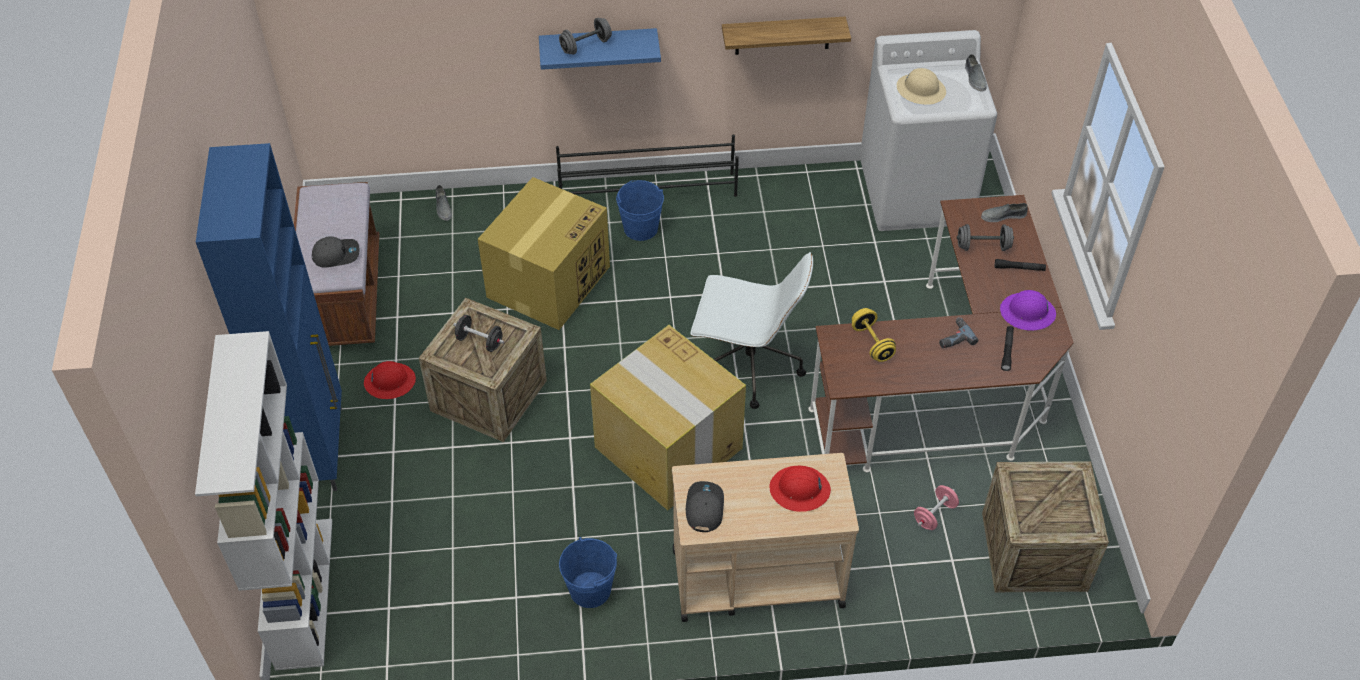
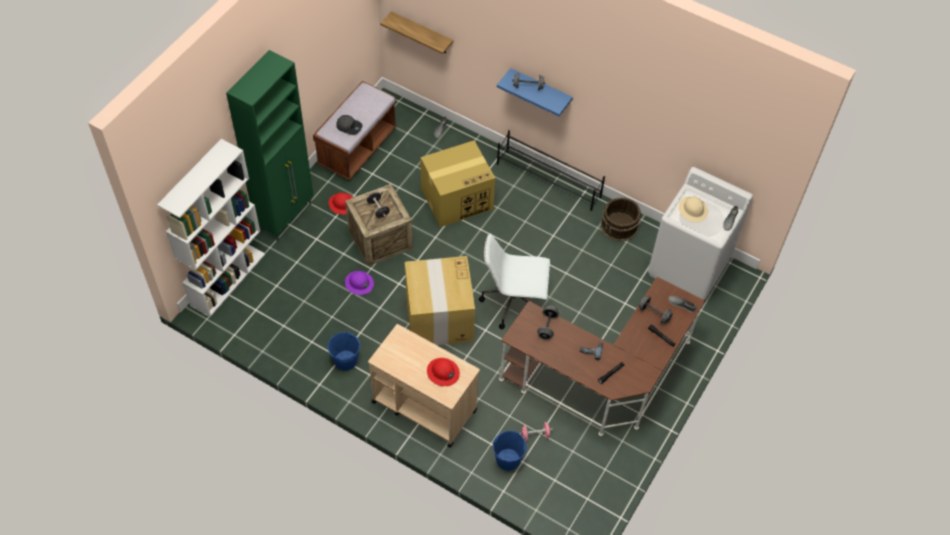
camera: 35 degrees right, 5 degrees up
(319, 448) = (286, 217): blue cabinet -> green cabinet
(640, 228) = (526, 198): blue bucket -> blue bucket (508, 459)
(704, 508) = (393, 352): grey cap -> none
(747, 366) = (514, 302): white office chair -> white office chair turned 135 degrees clockwise
(782, 35) = (641, 137): shelf -> shelf (422, 33)
(789, 194) = (619, 226): none -> brown bucket
(872, 343) = (547, 326): yellow dumbbell -> grey dumbbell
(1027, 313) = (641, 362): purple hard hat -> purple hard hat (359, 283)
(1034, 551) = (566, 485): crate -> none

